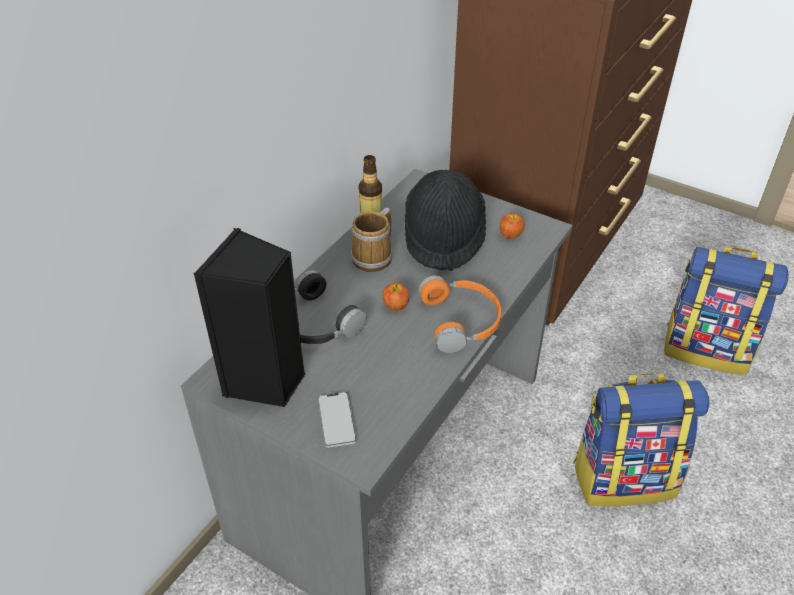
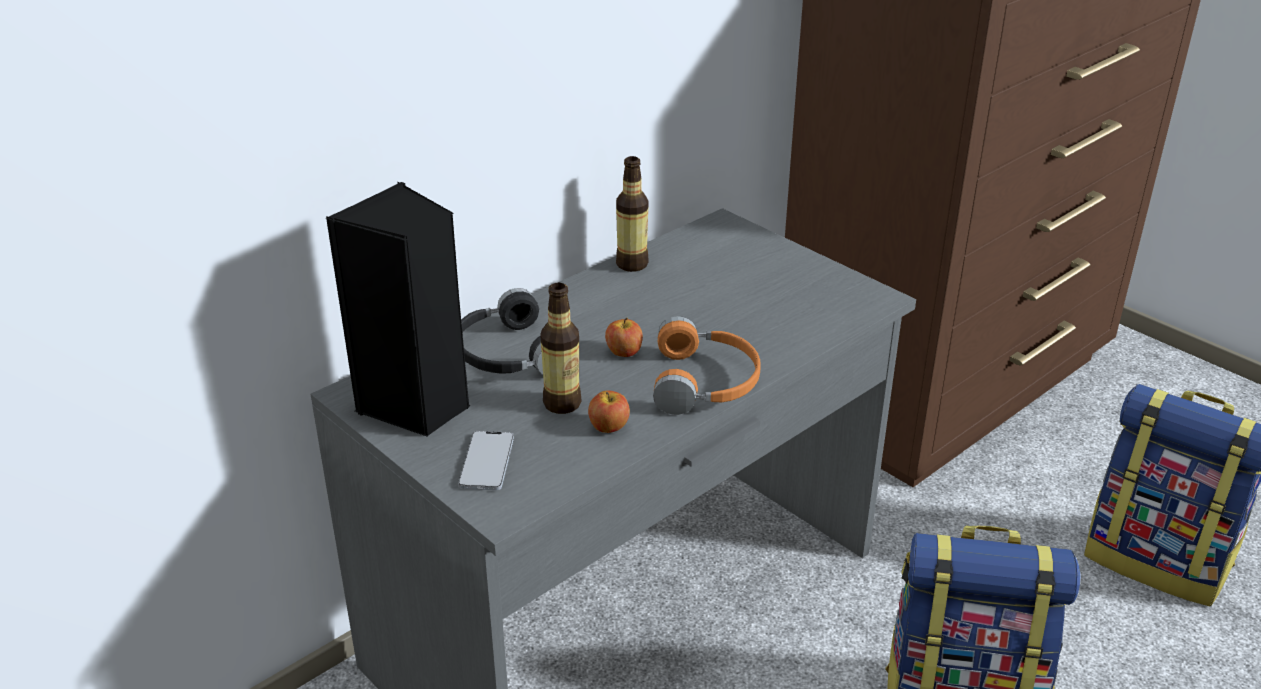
camera: 15 degrees right, 10 degrees down
(370, 358) = (562, 403): none -> bottle
(374, 257) = (621, 296): mug -> none
(443, 237) = (725, 287): black hat -> none
(510, 234) = (821, 297): apple -> apple (609, 427)

